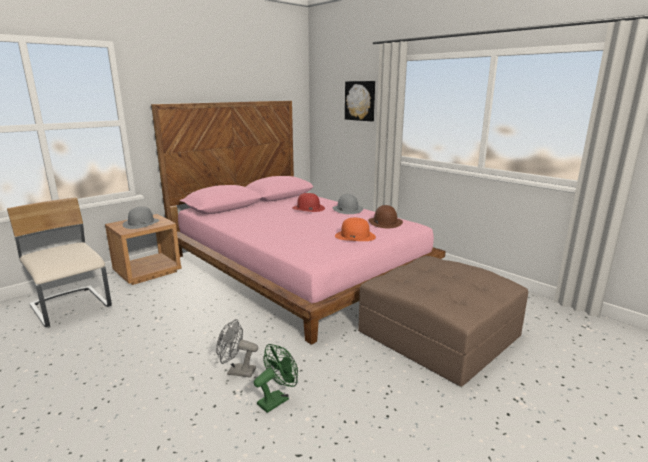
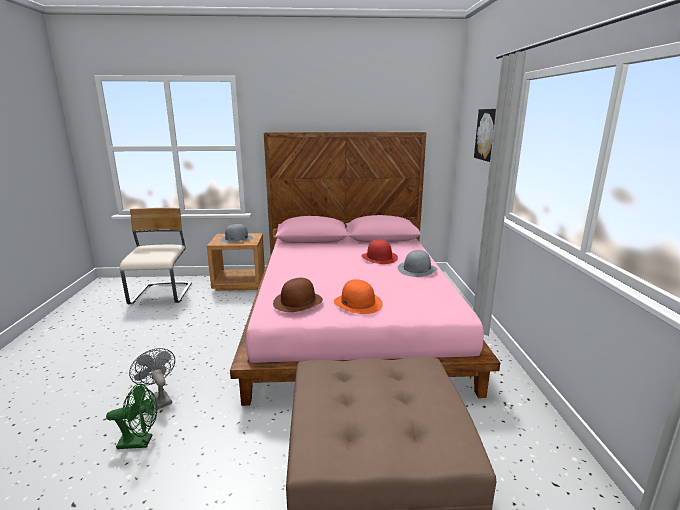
camera: 40 degrees right, 0 degrees up
(385, 222) = (426, 297): brown hat -> brown hat (298, 301)

